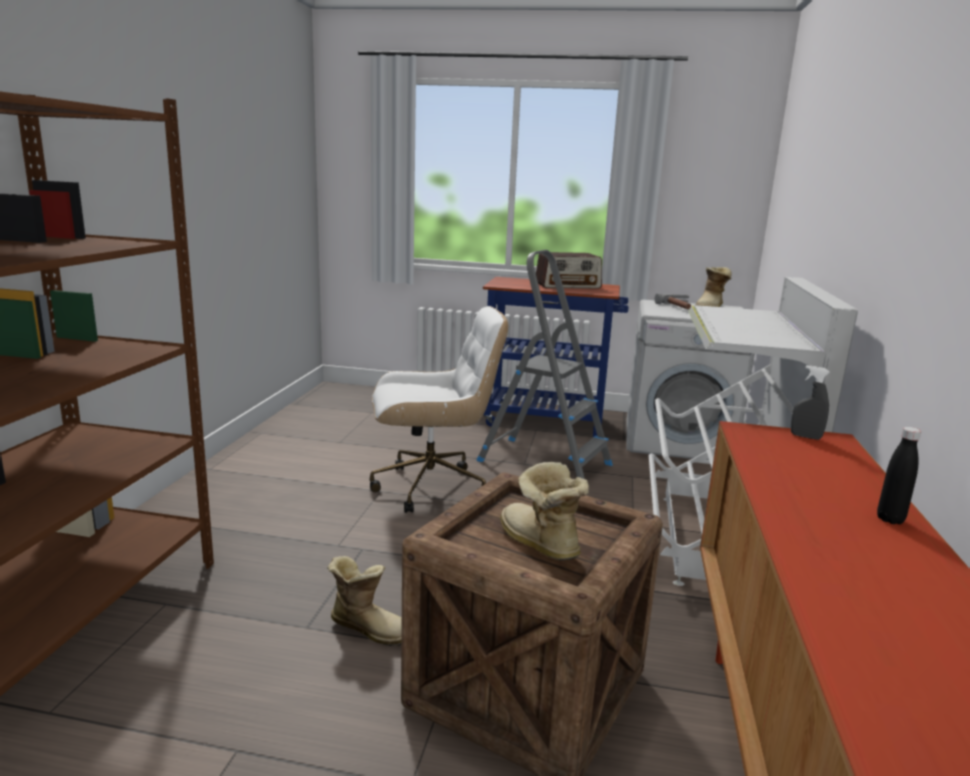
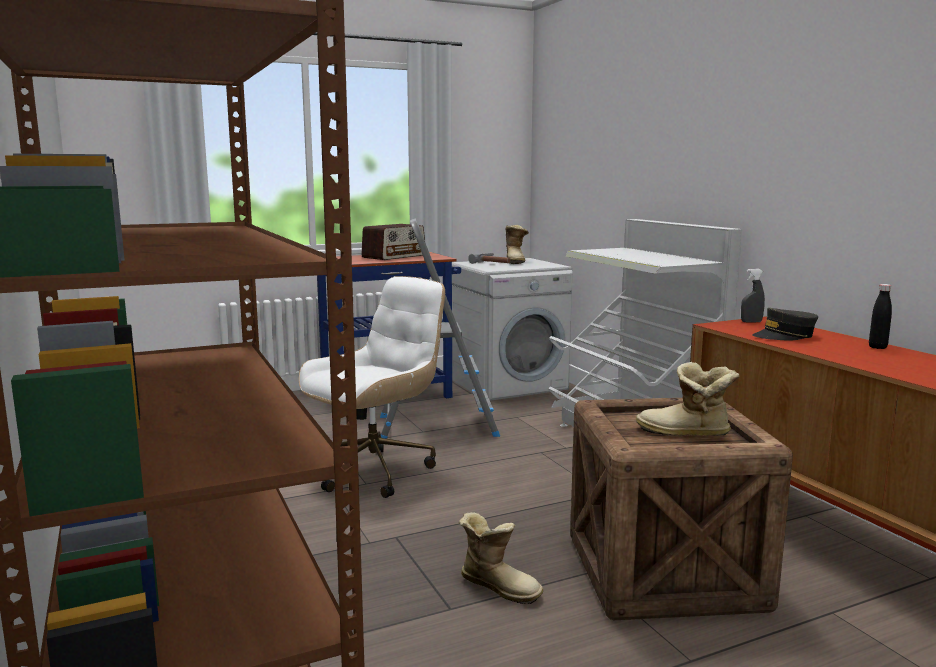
camera: 35 degrees left, 5 degrees down
(369, 627) = (499, 586): boot -> boot turned 45 degrees clockwise
(794, 465) = (784, 336): none -> grey cap

